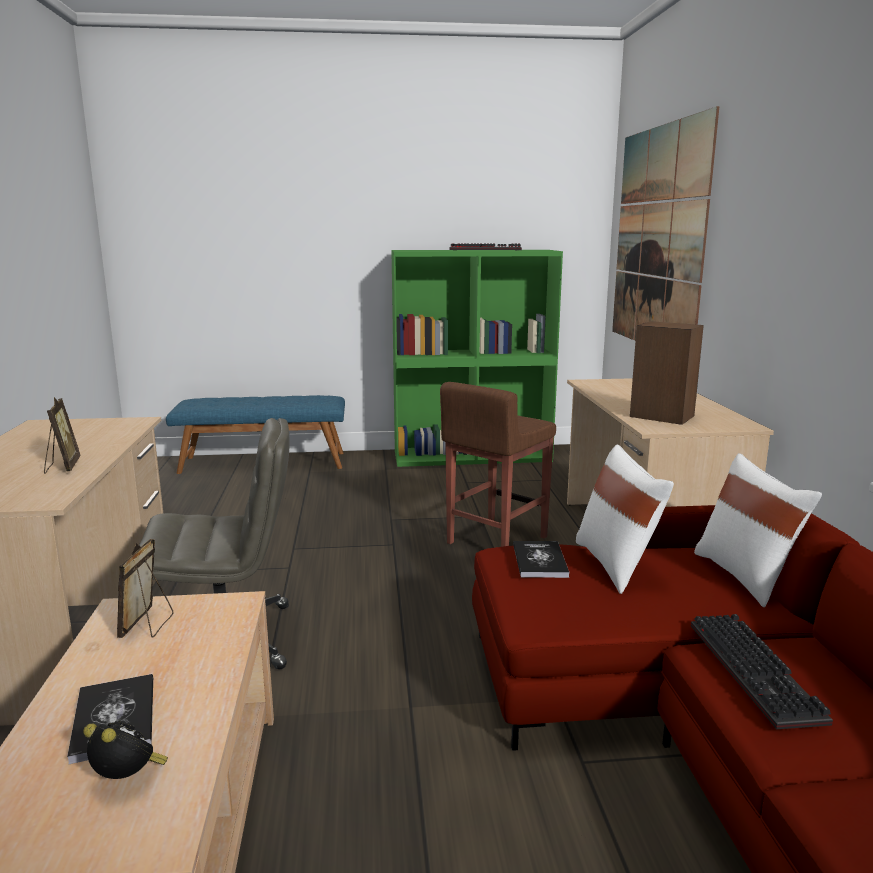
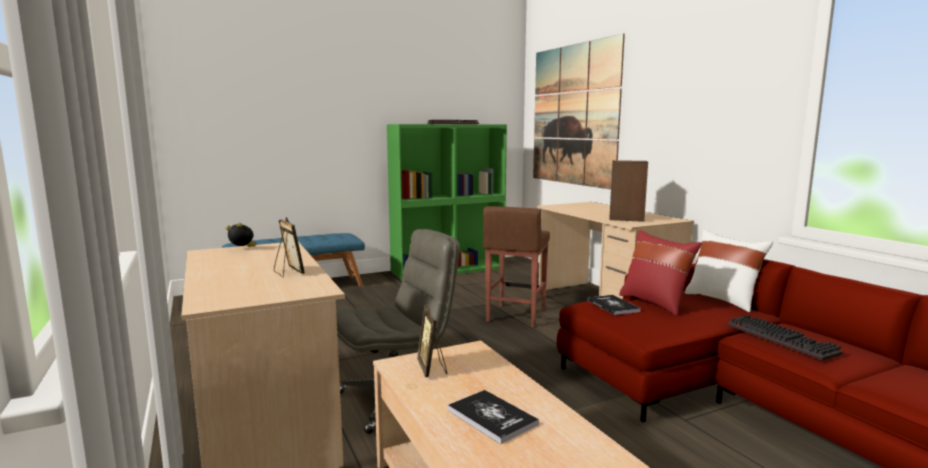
camera: 20 degrees left, 5 degrees down
(128, 779) = (551, 442): alarm clock -> alarm clock (242, 249)
(617, 565) = (655, 303): white pillow -> red pillow

